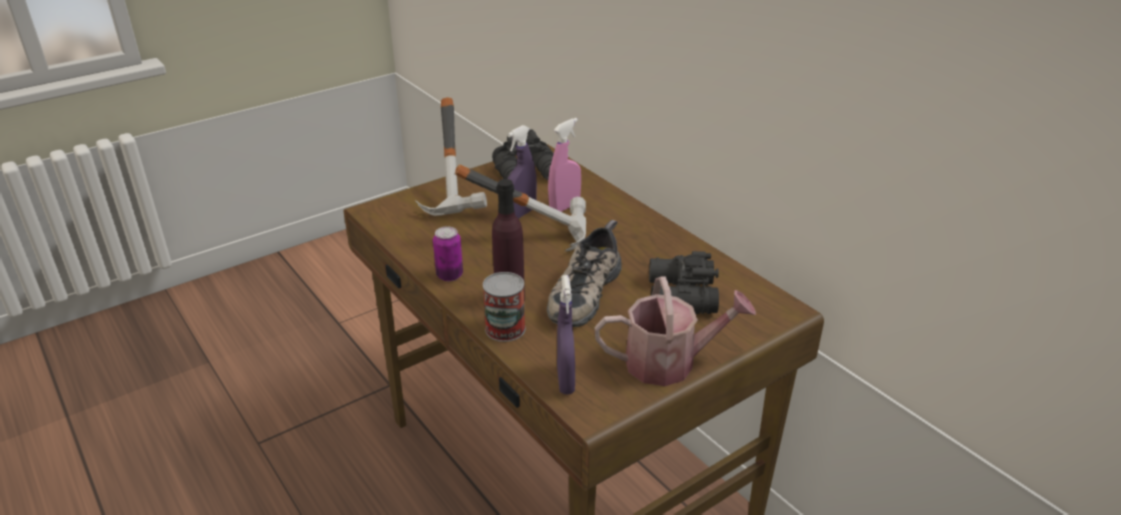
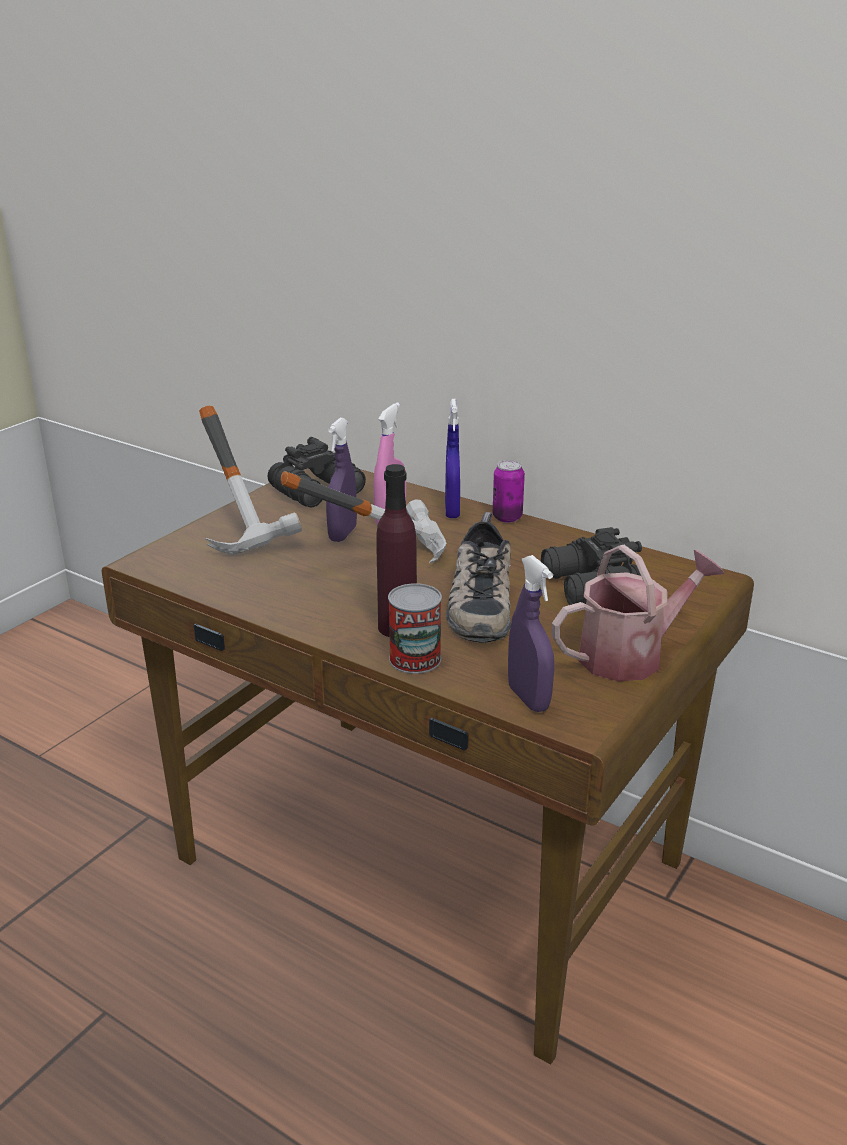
camera: 20 degrees left, 5 degrees down
(449, 275) = (302, 615): can -> can (507, 517)
(616, 208) = (452, 511): none -> blue spray bottle

